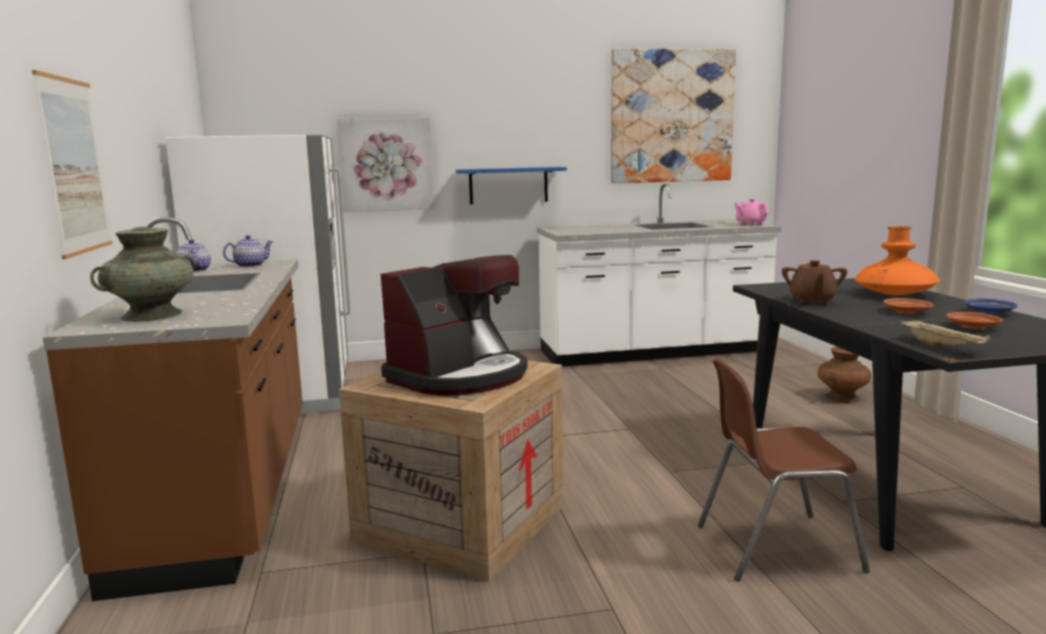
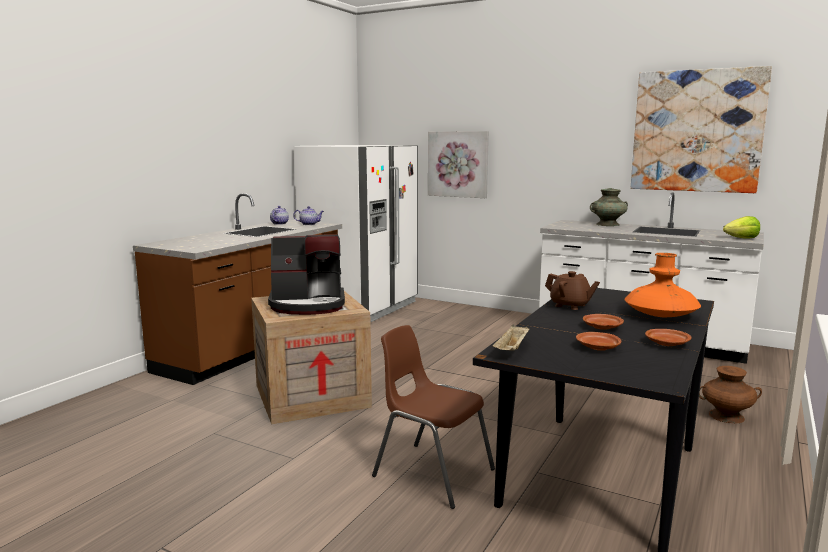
camera: 40 degrees right, 0 degrees up
(75, 166) = (188, 165): picture -> none
(151, 315) = (186, 243): turquoise vase -> turquoise vase (607, 224)
(508, 185) = (543, 184): blue shelf -> none
(750, 224) = (742, 238): pink teapot -> lettuce
(812, 301) = (570, 305): brown teapot -> brown teapot turned 105 degrees counterclockwise
(988, 312) = (667, 343): blue plate -> brown plate

